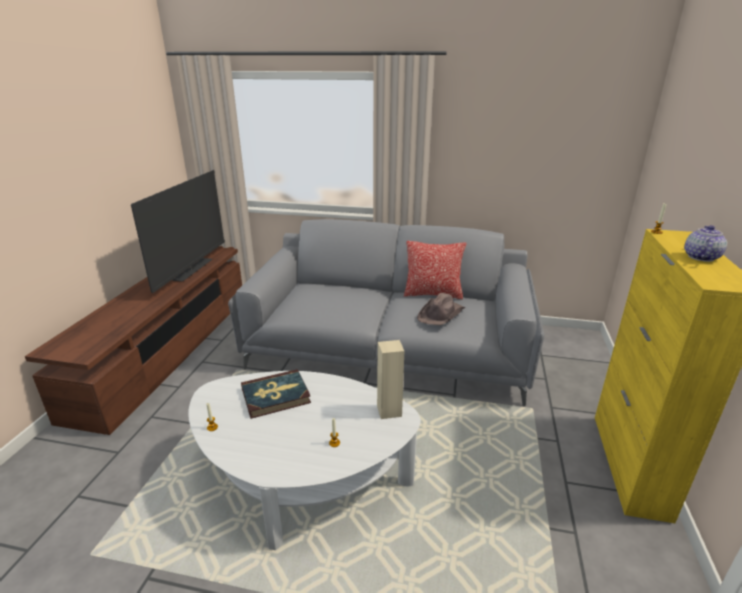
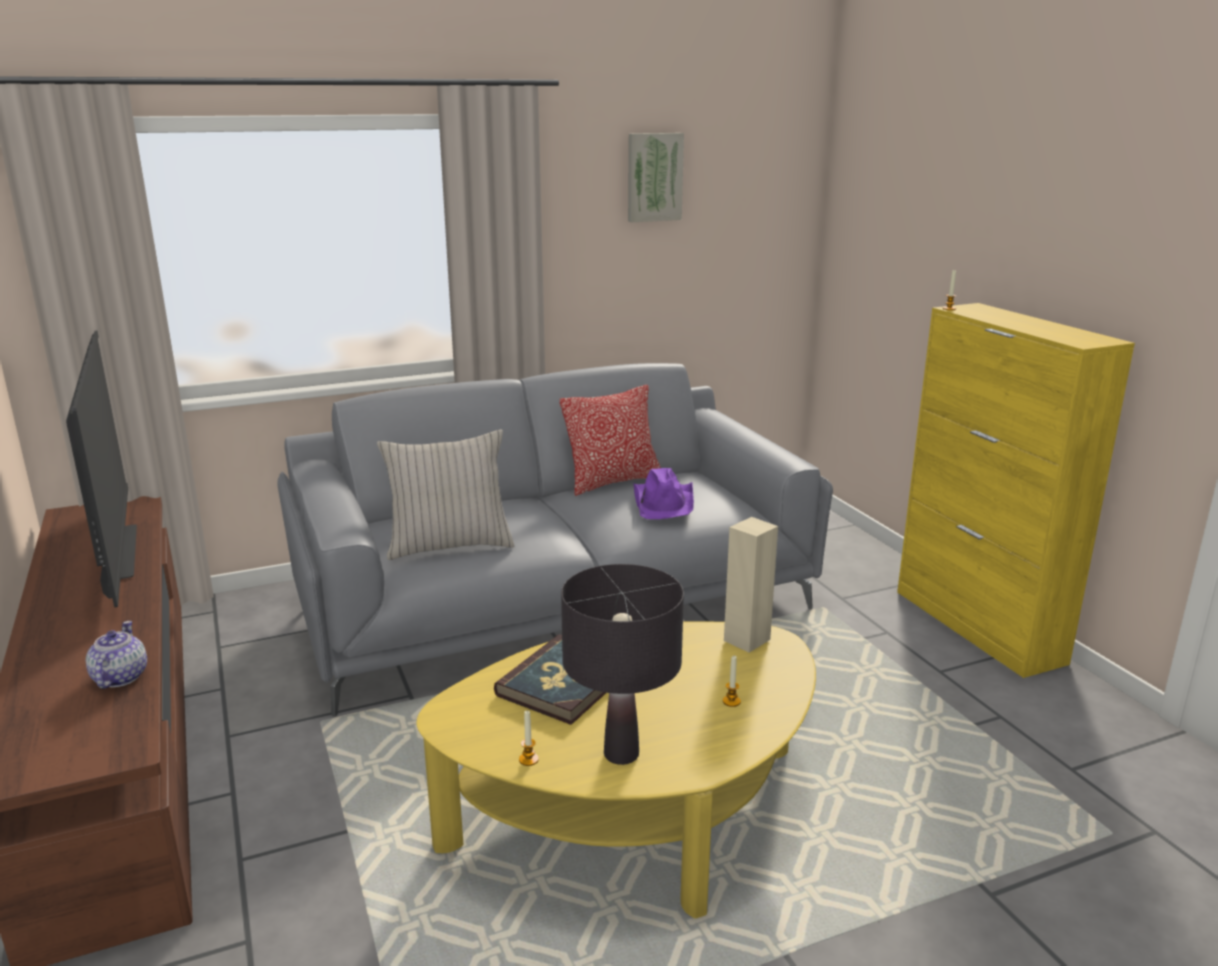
camera: 35 degrees left, 5 degrees down
(249, 445) = (621, 754): none -> black table lamp
(302, 479) = (634, 817): white coffee table -> yellow coffee table
(314, 305) = (449, 545): none -> beige pillow
(441, 314) = (664, 502): brown hat -> purple hat
(512, 114) = (654, 177): none -> picture
(700, 257) = (1029, 324): teapot -> teapot (119, 678)

